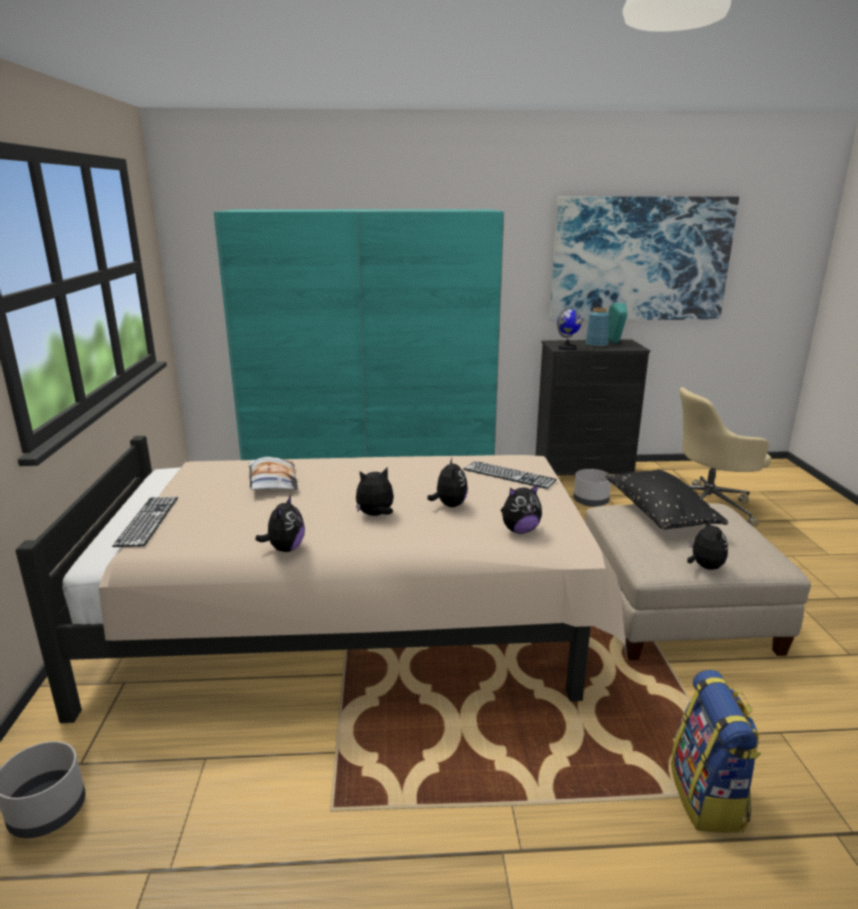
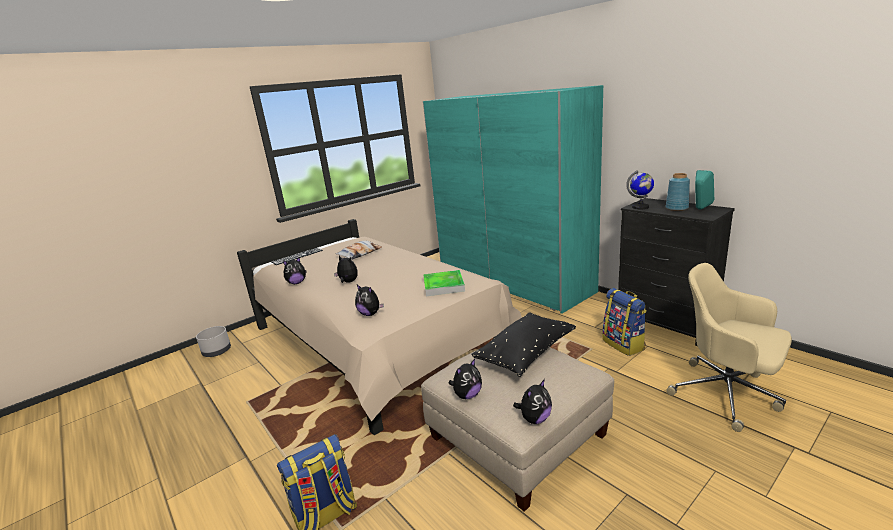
camera: 55 degrees right, 0 degrees up
(449, 505) = (380, 289): plush toy -> plush toy (534, 419)
(509, 475) = (444, 286): keyboard -> tray
(591, 501) = (624, 344): grey planter -> backpack
(640, 259) = (747, 126): picture -> none

